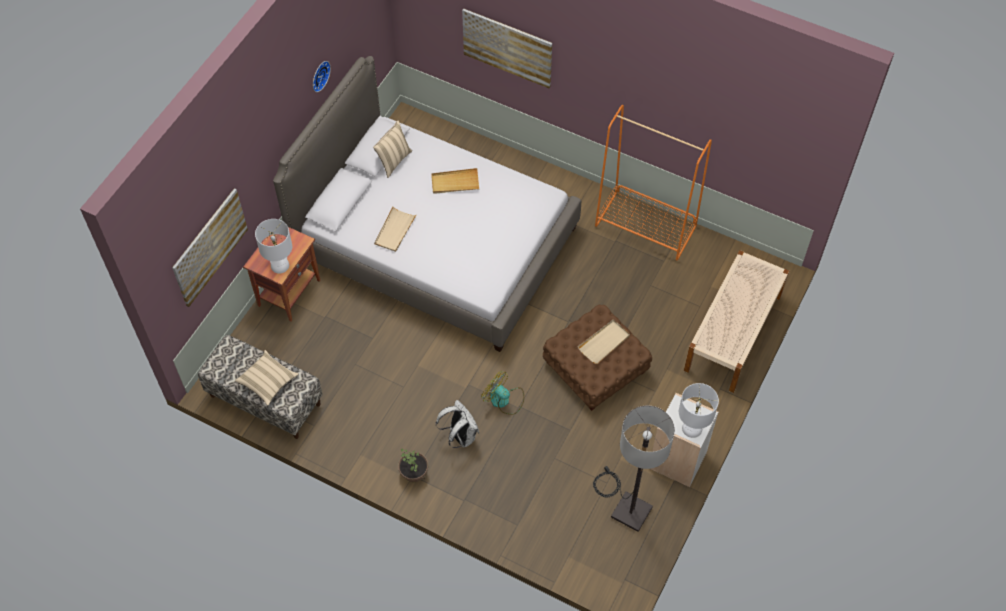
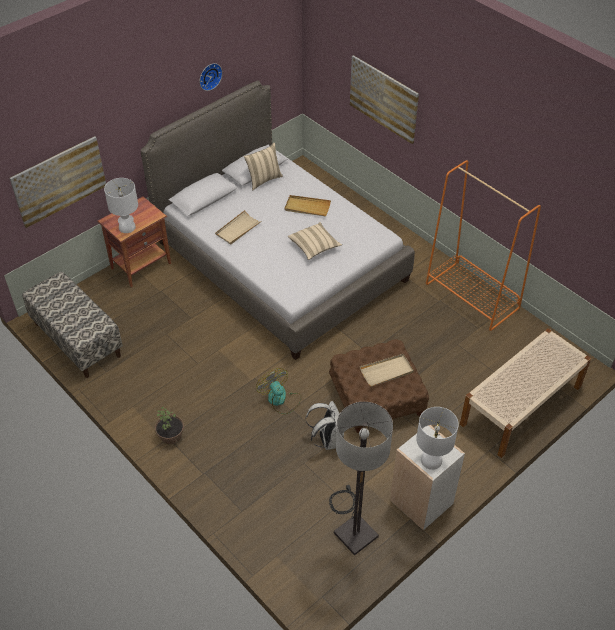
camera: 20 degrees right, 10 degrees down
(268, 382) = (74, 316): beige pillow -> beige pillow (314, 246)
(460, 436) = (227, 418): white backpack -> white backpack (327, 440)

